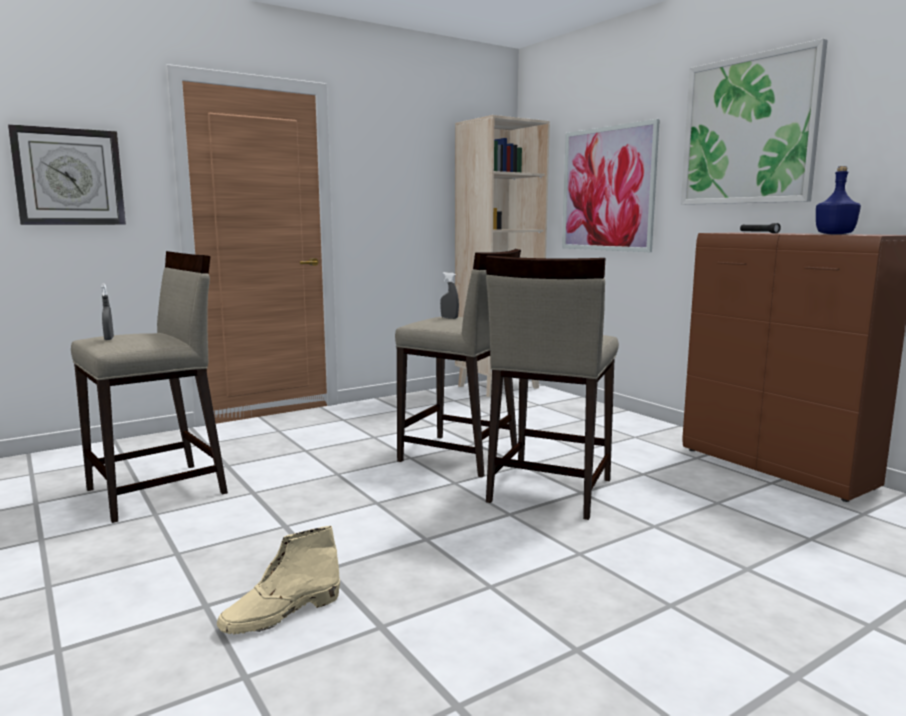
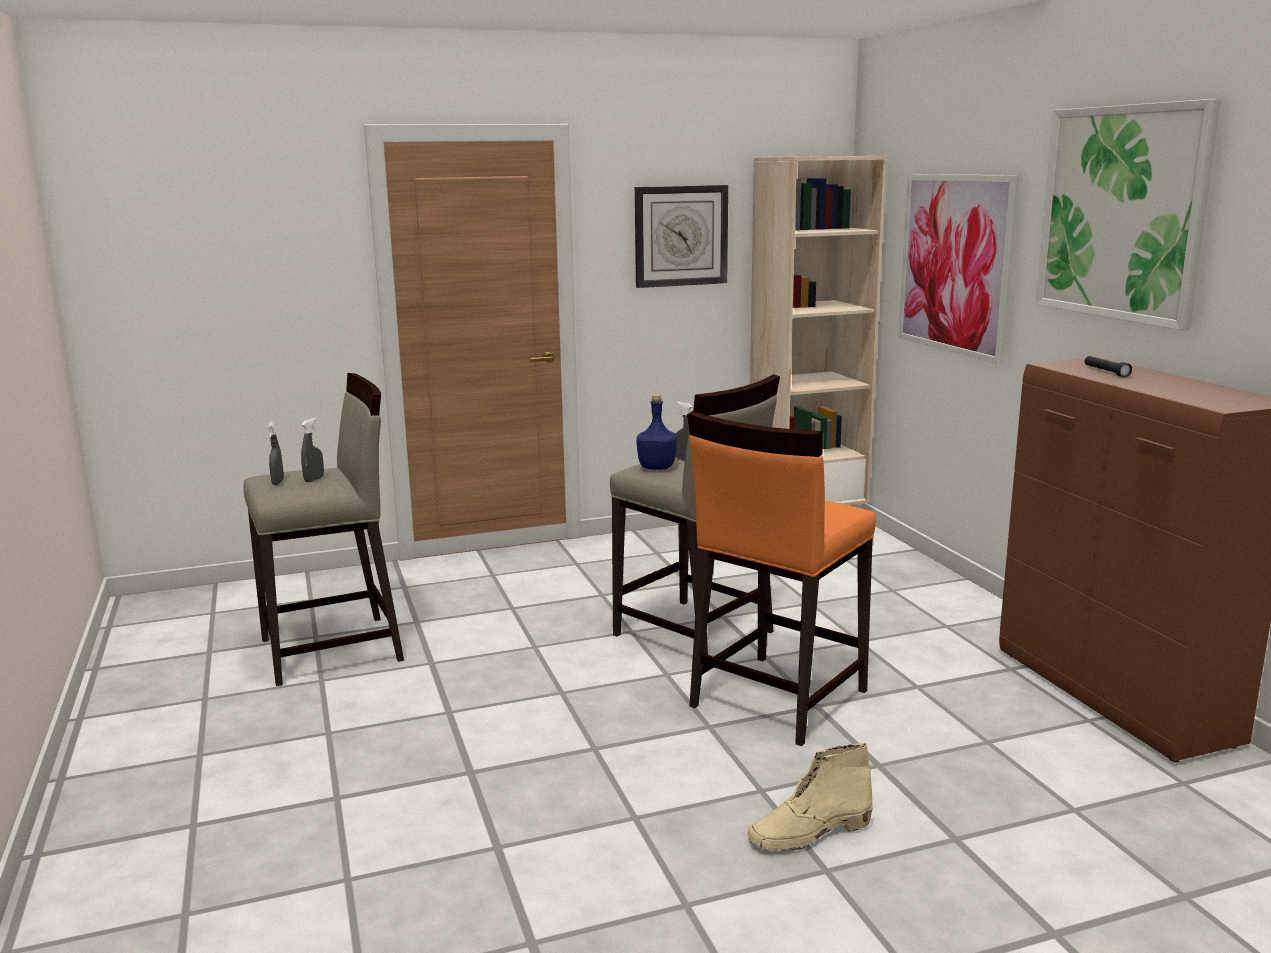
camera: 15 degrees right, 5 degrees up
(69, 177) = (255, 270): wall clock -> wall clock (680, 236)
(143, 336) = (314, 479): none -> grey spray bottle
(280, 614) = (404, 817): beige boot -> beige boot (809, 833)
(549, 490) = (776, 698): beige stool -> orange stool
(834, 234) = (1185, 394): blue bottle -> blue bottle (656, 467)

